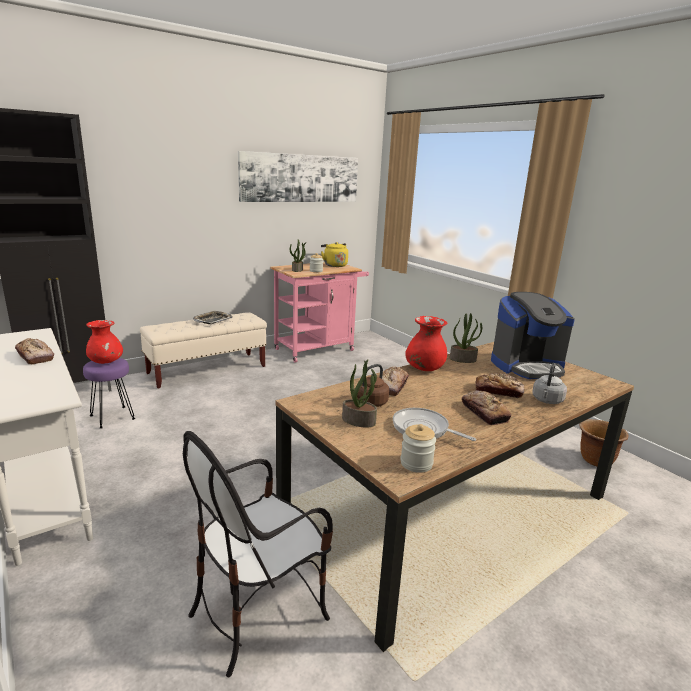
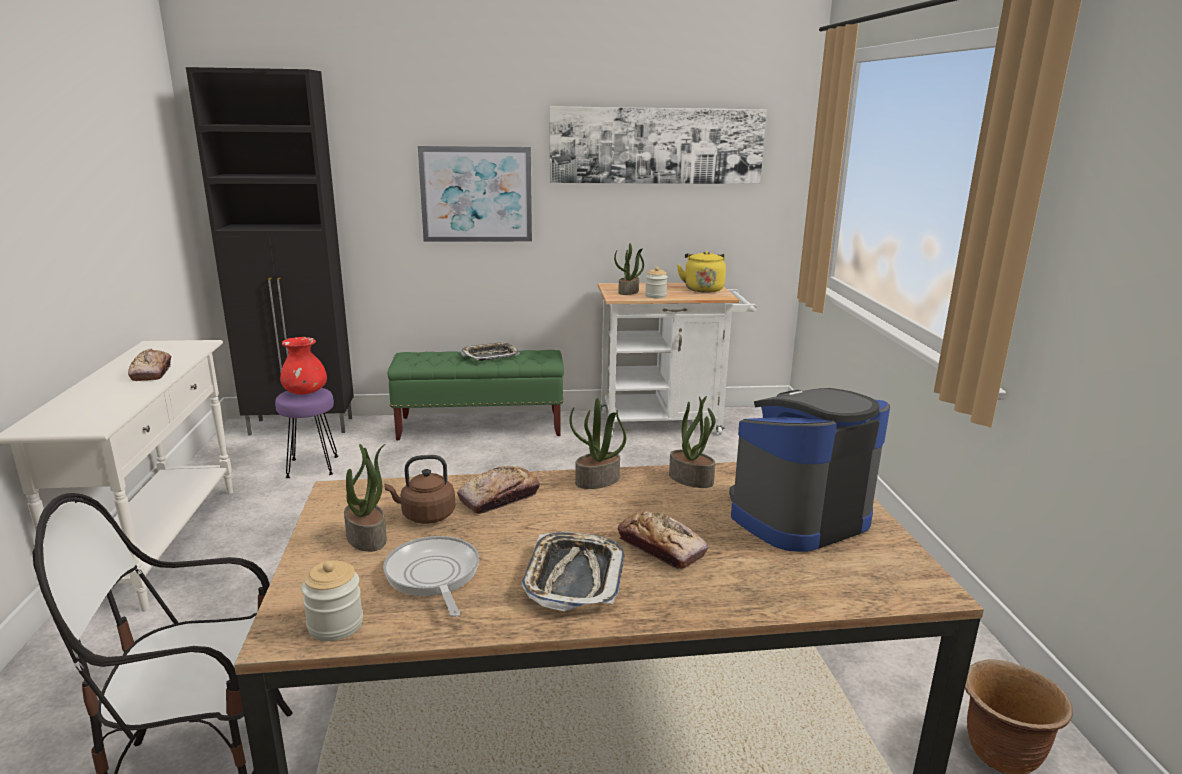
camera: 30 degrees right, 0 degrees up
(191, 210) = (476, 194): none -> picture
(207, 370) = (480, 427): beige bench -> green bench
(318, 348) = (668, 422): pink cart -> white cart
(424, 369) = (597, 481): red vase -> potted plant
(484, 412) = (573, 577): bread -> tray
(527, 366) = (797, 516): coffee machine -> coffee machine turned 135 degrees clockwise
(547, 401) = (725, 588): grey kettle -> none

